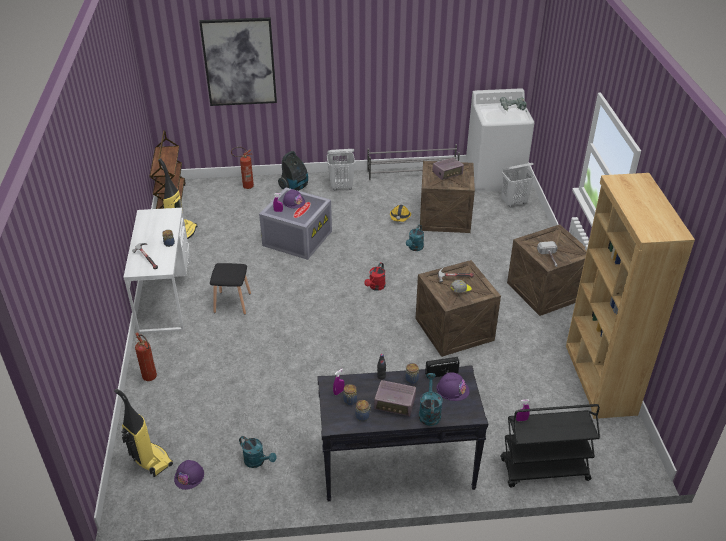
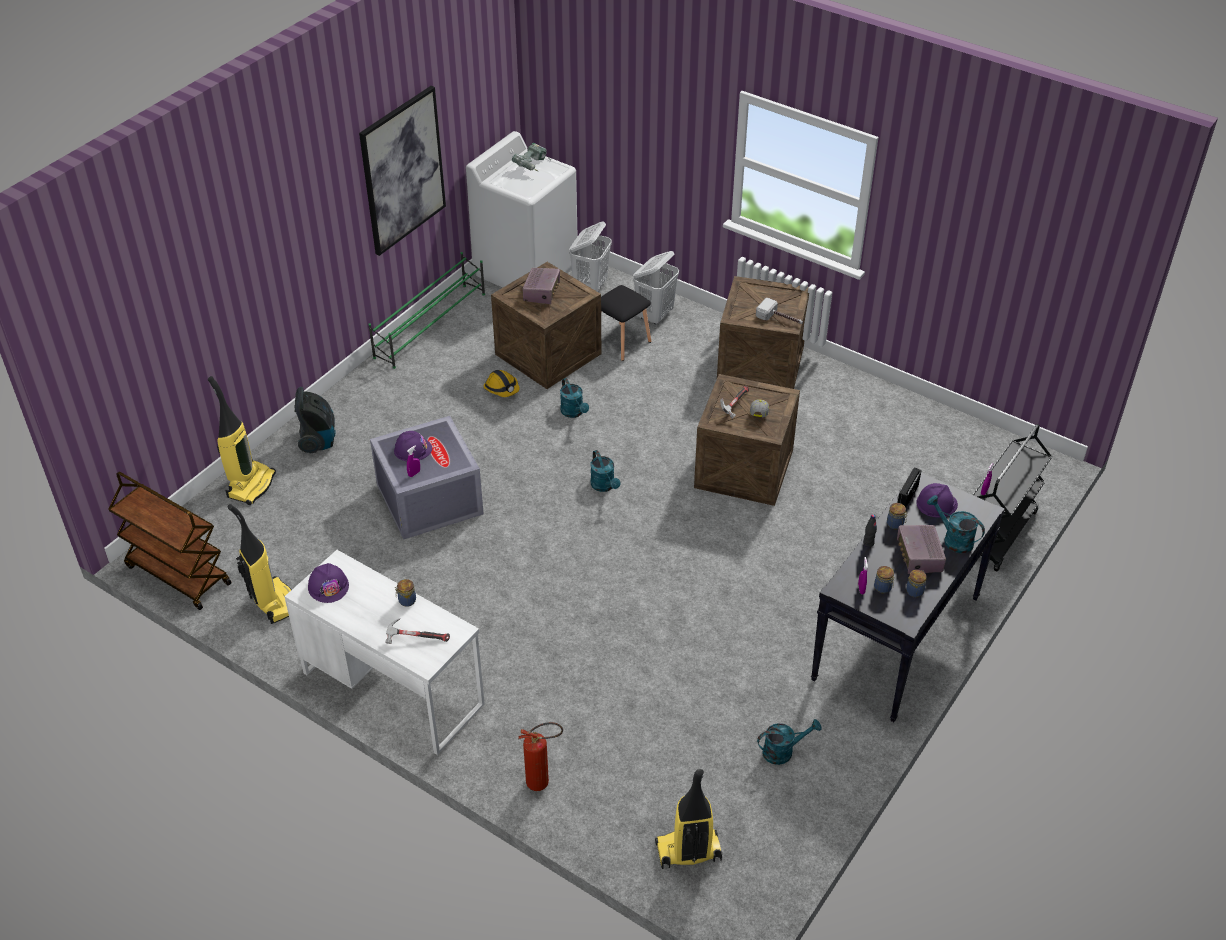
camera: 50 degrees left, 5 degrees up
(189, 476) = (749, 826): purple hard hat -> purple hard hat (328, 586)
(232, 303) = (486, 629): black stool -> black stool (622, 342)
(239, 62) = (190, 294): picture -> picture (402, 170)
(245, 186) = (251, 485): fire extinguisher -> vacuum cleaner
(341, 187) = (375, 399): white laundry basket -> white laundry basket (655, 315)
(376, 287) = (604, 486): red watering can -> turquoise watering can
(395, 404) = (919, 557): radio -> radio turned 120 degrees clockwise
(413, 173) = (431, 325): grey shoe rack -> green shoe rack
(599, 379) = (921, 417): brown bookcase -> none

